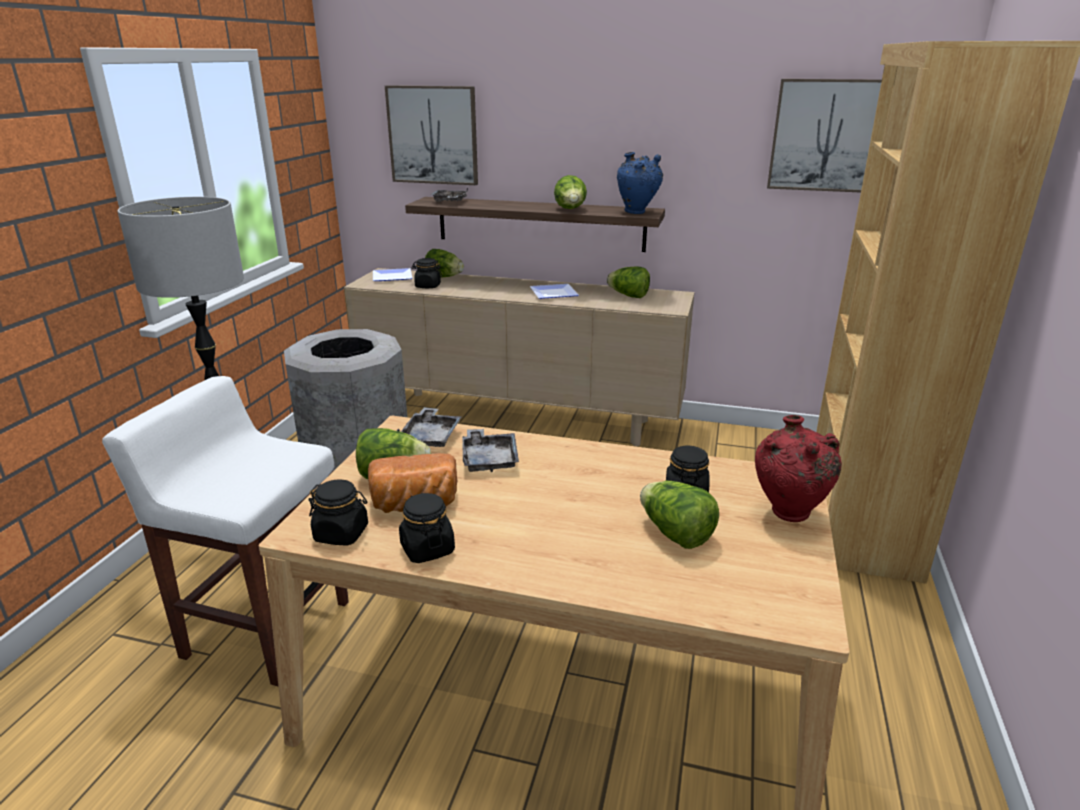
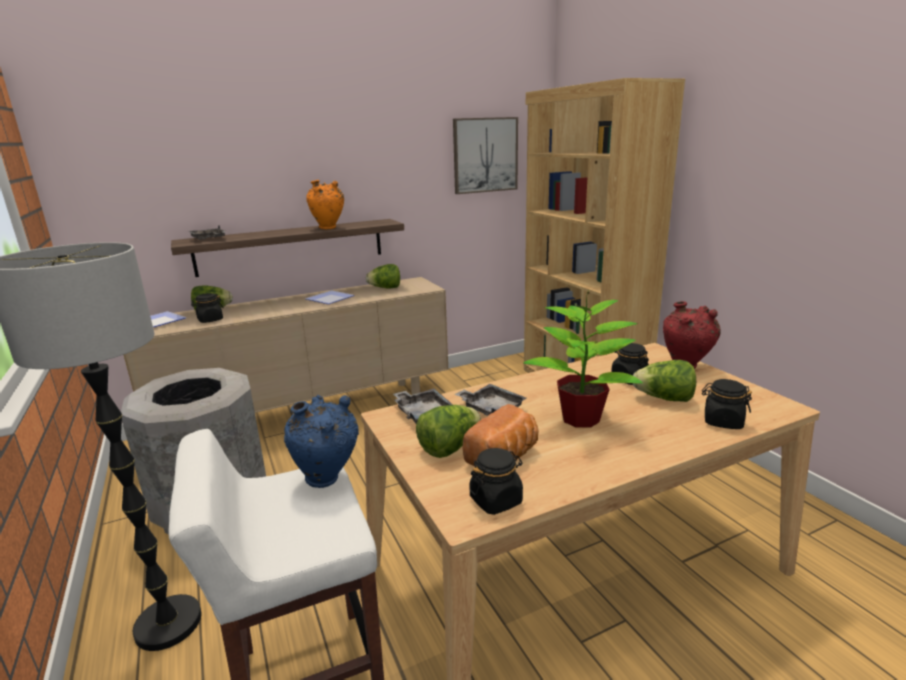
camera: 40 degrees left, 5 degrees down
(427, 549) = (568, 476): black jar -> black jar (722, 421)
(433, 135) = (173, 181): picture -> none
(546, 508) = (581, 418): none -> potted plant
(570, 210) = (328, 228): lettuce -> orange vase
(637, 213) = (381, 223): blue vase -> blue vase (327, 480)

